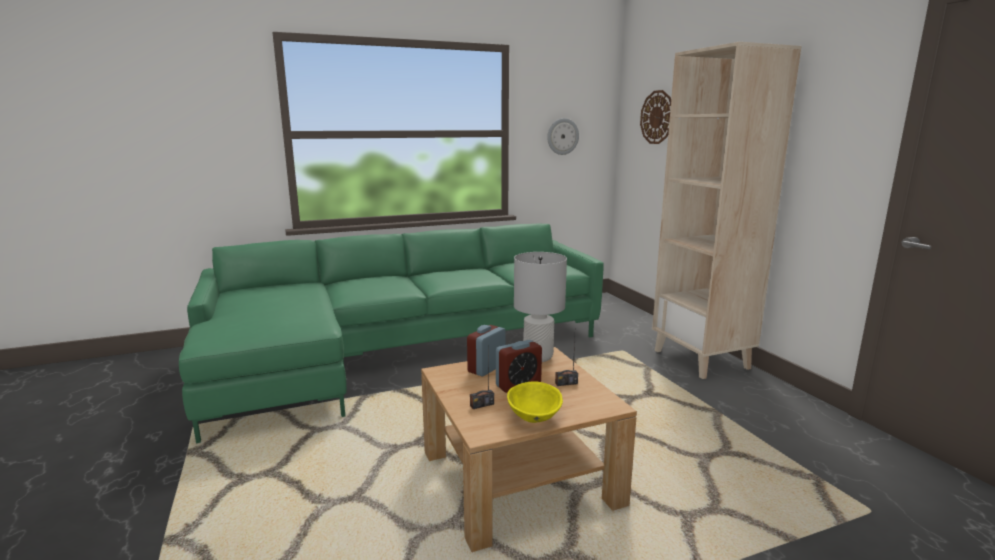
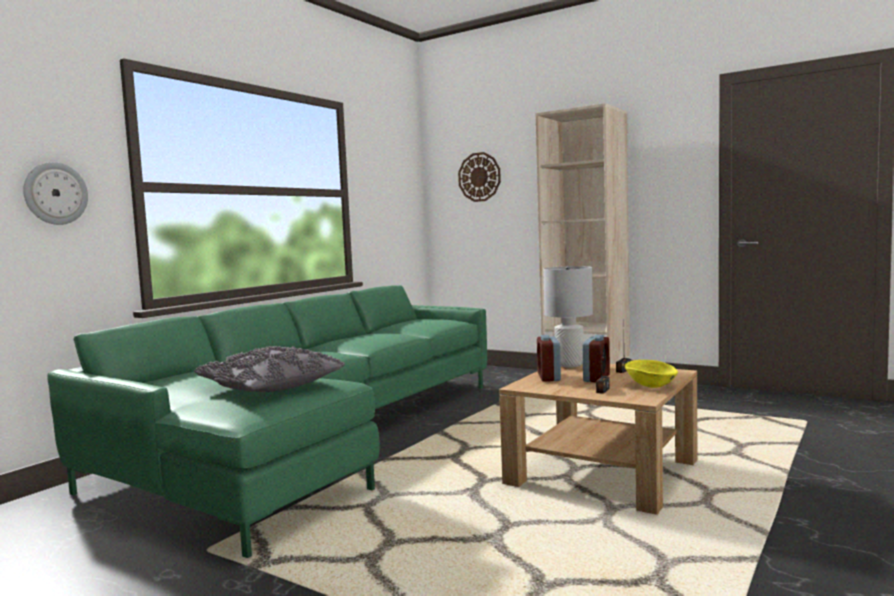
camera: 35 degrees left, 10 degrees down
(273, 317) = (270, 386): none -> grey pillow
(562, 136) = (388, 198): wall clock -> wall clock (55, 193)

